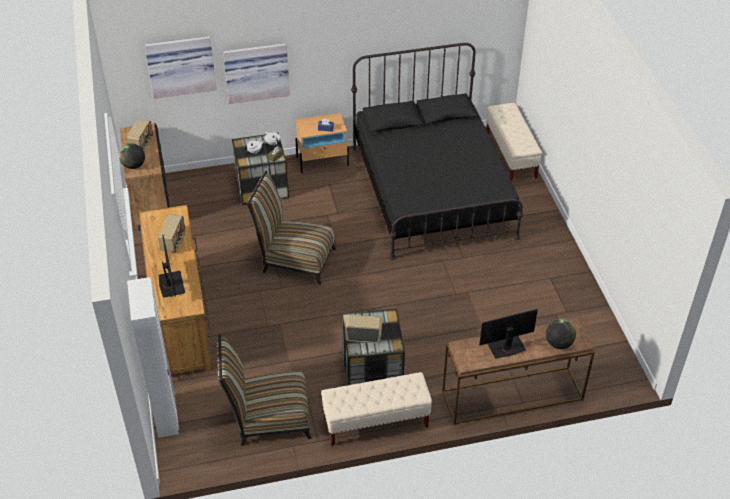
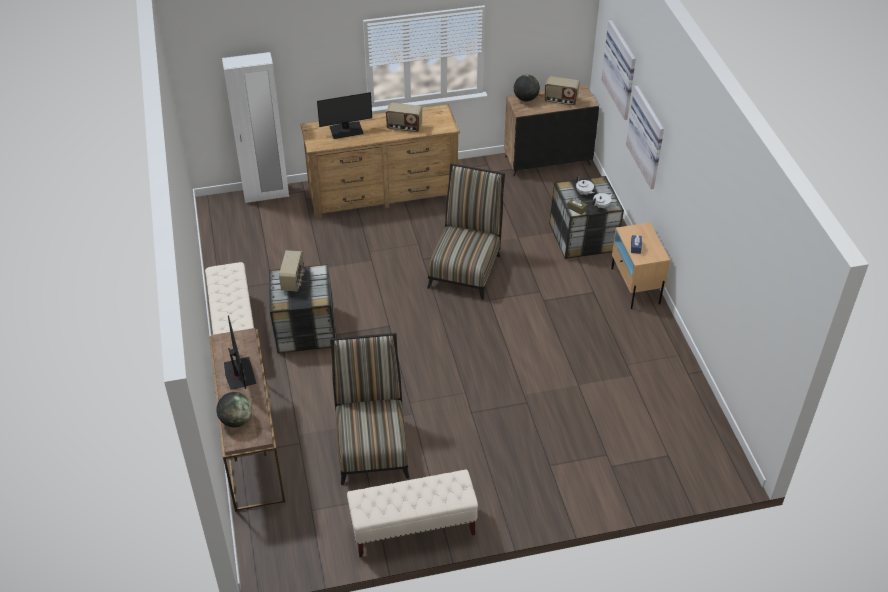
camera: 90 degrees right, 0 degrees up
(268, 418) = (253, 257): chair -> chair (372, 444)
(432, 191) = (592, 387): black bed -> none
(510, 156) = (680, 477): beige bench -> beige bench (412, 528)

